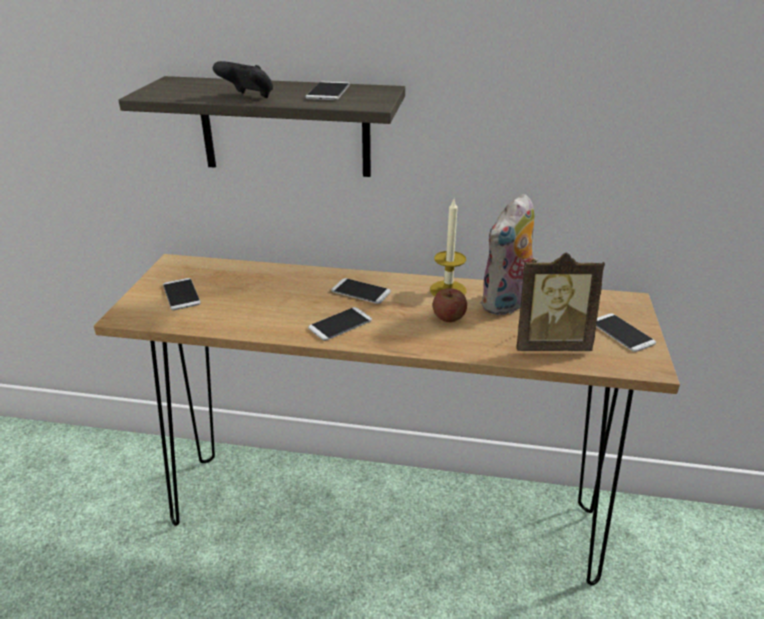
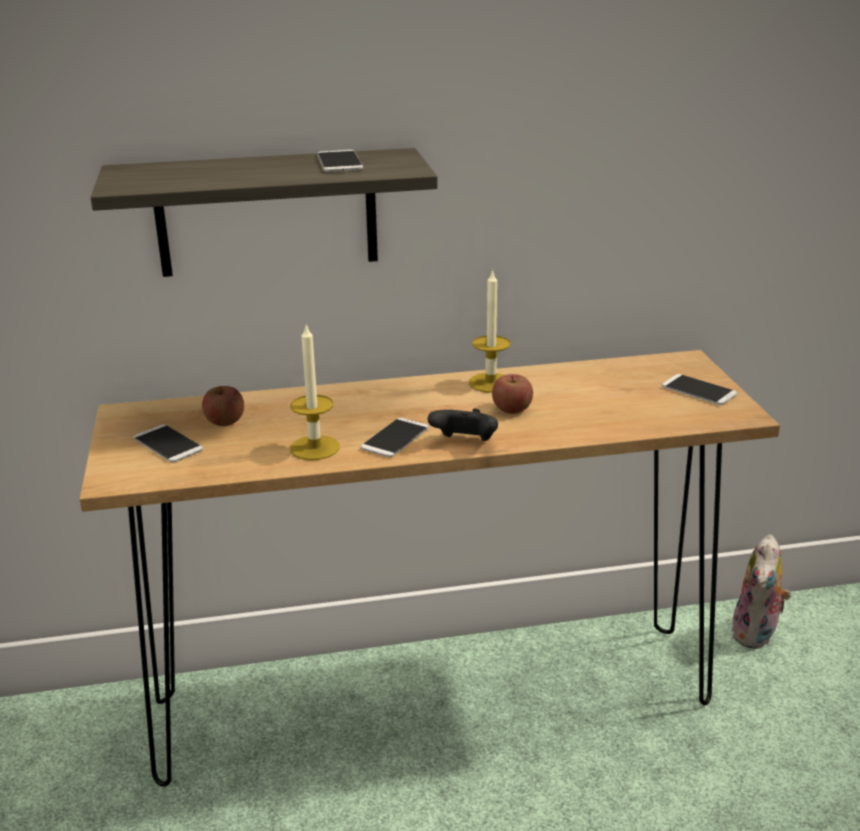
camera: 20 degrees left, 5 degrees down
(232, 283) = (225, 421): none -> apple
(248, 97) = (254, 177): black game controller -> black game controller (465, 443)
(276, 319) = (315, 448): none -> candle
(361, 291) = (392, 402): phone -> none
(507, 305) = (566, 386): plush toy -> plush toy (757, 634)
(550, 344) = (635, 414): picture frame -> none

